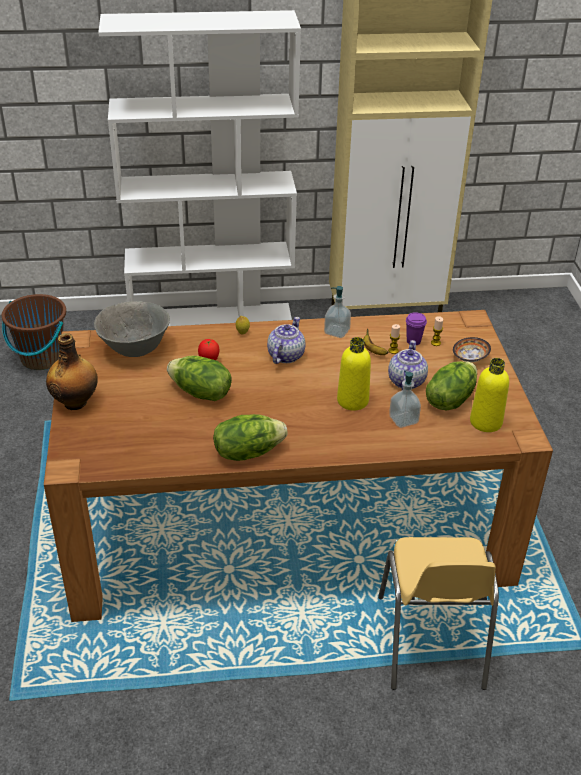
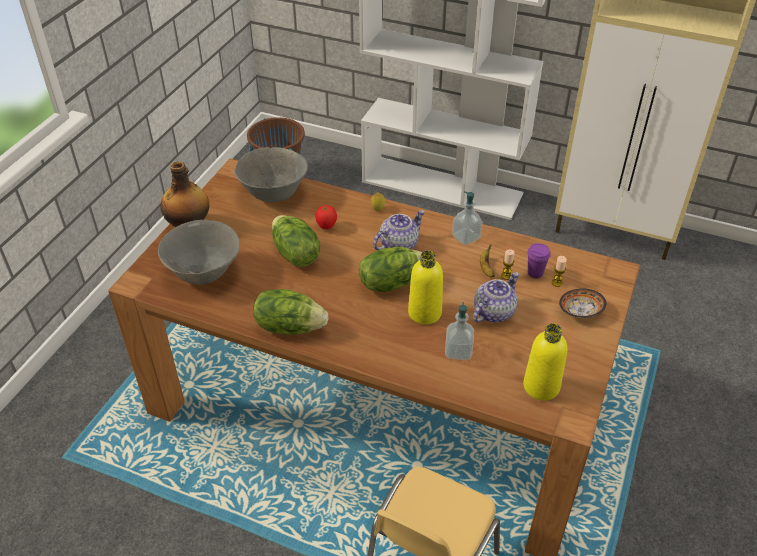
camera: 30 degrees right, 5 degrees up
(128, 436) = (204, 273): none -> grey bowl
(449, 399) = (522, 348): lettuce -> lettuce (391, 282)

